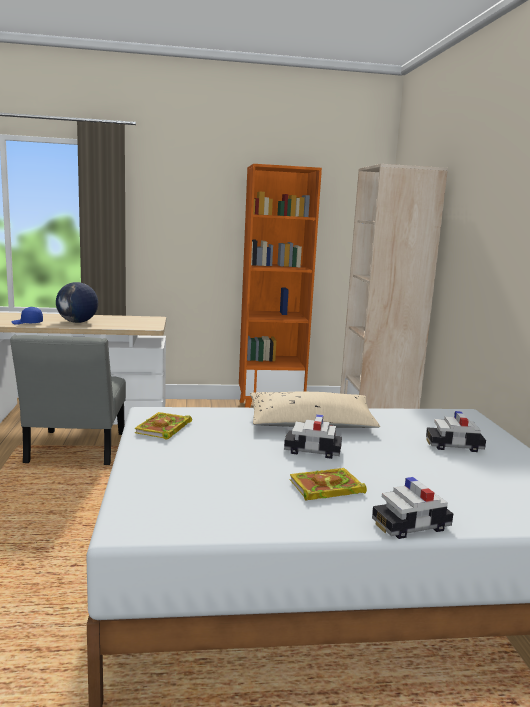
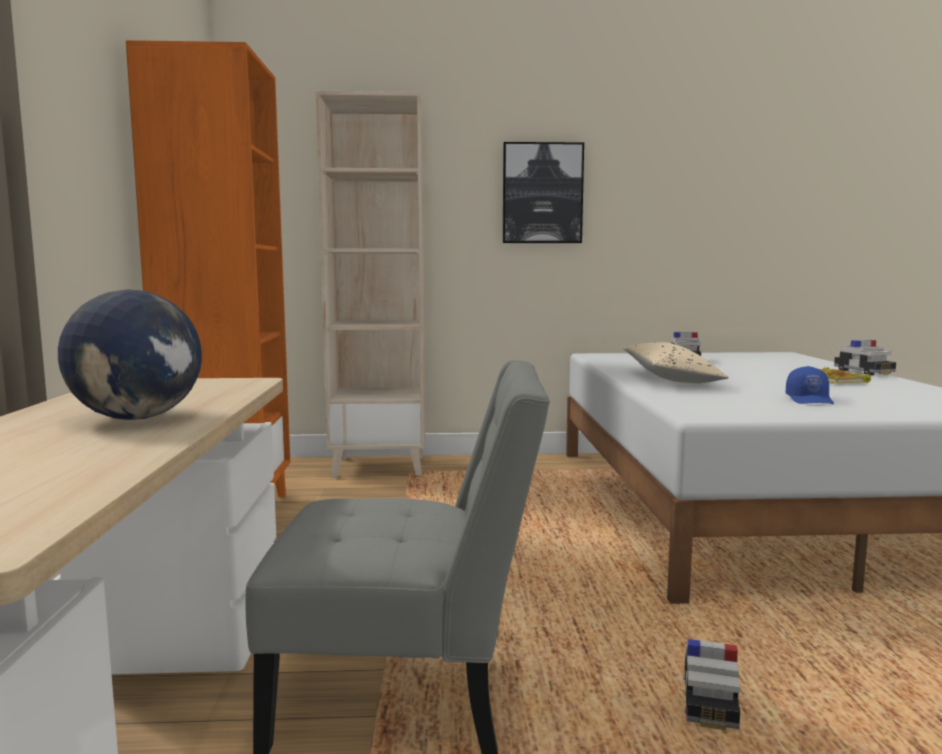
camera: 85 degrees left, 5 degrees down
(27, 323) = (106, 455): blue cap -> blue cap (810, 400)
(163, 429) = (760, 410): book -> none
(312, 450) = (750, 380): toy car -> toy car (709, 702)
(492, 242) = (542, 193): none -> picture

